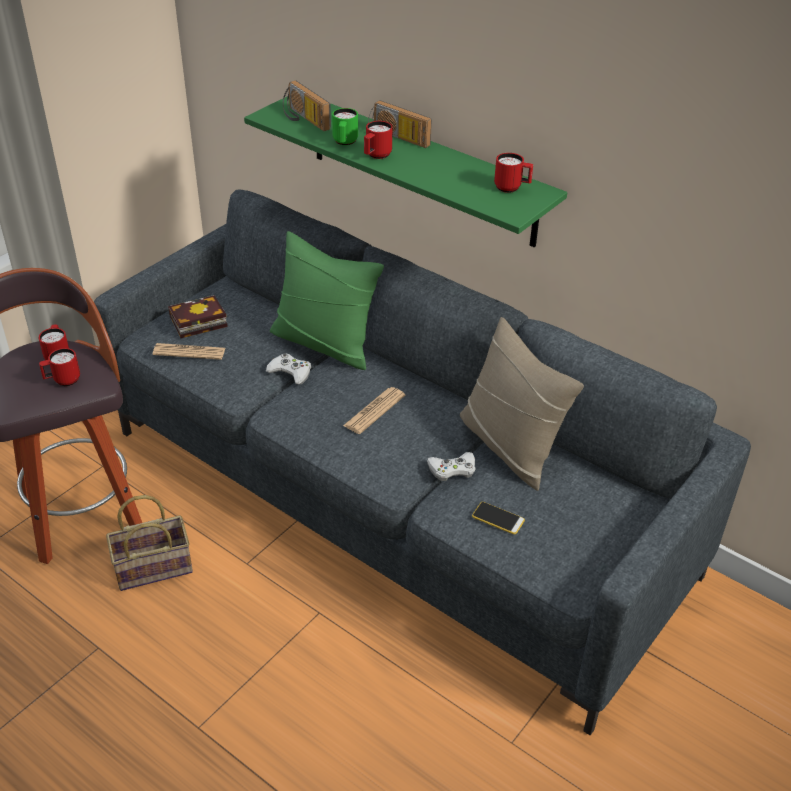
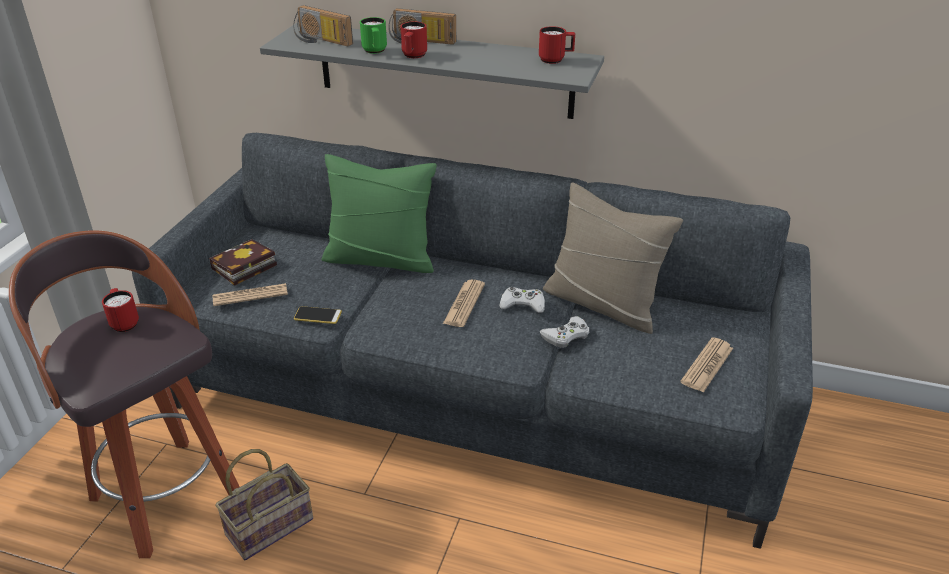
camera: 20 degrees left, 5 degrees down
(63, 381) = (143, 344): red mug -> none
(290, 372) = (363, 290): white game controller -> white game controller (523, 304)
(421, 169) = (444, 70): green shelf -> grey shelf
(498, 518) = (634, 366): phone -> phone (318, 315)
(571, 539) = (707, 365): none -> newspaper

